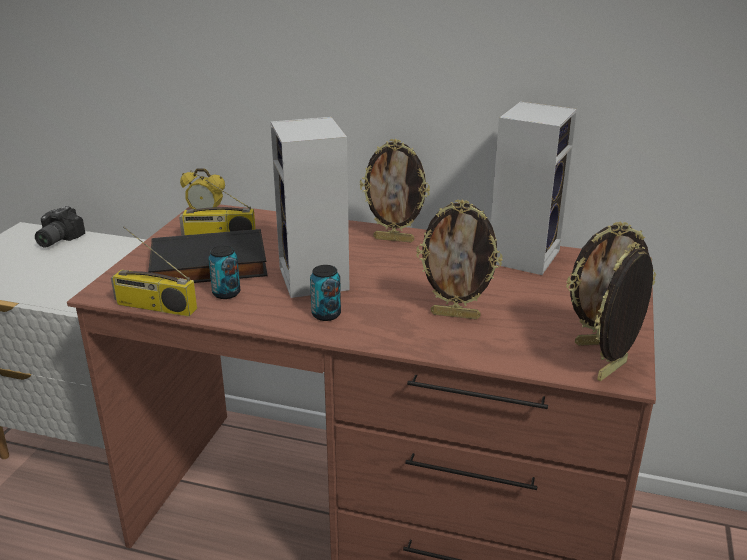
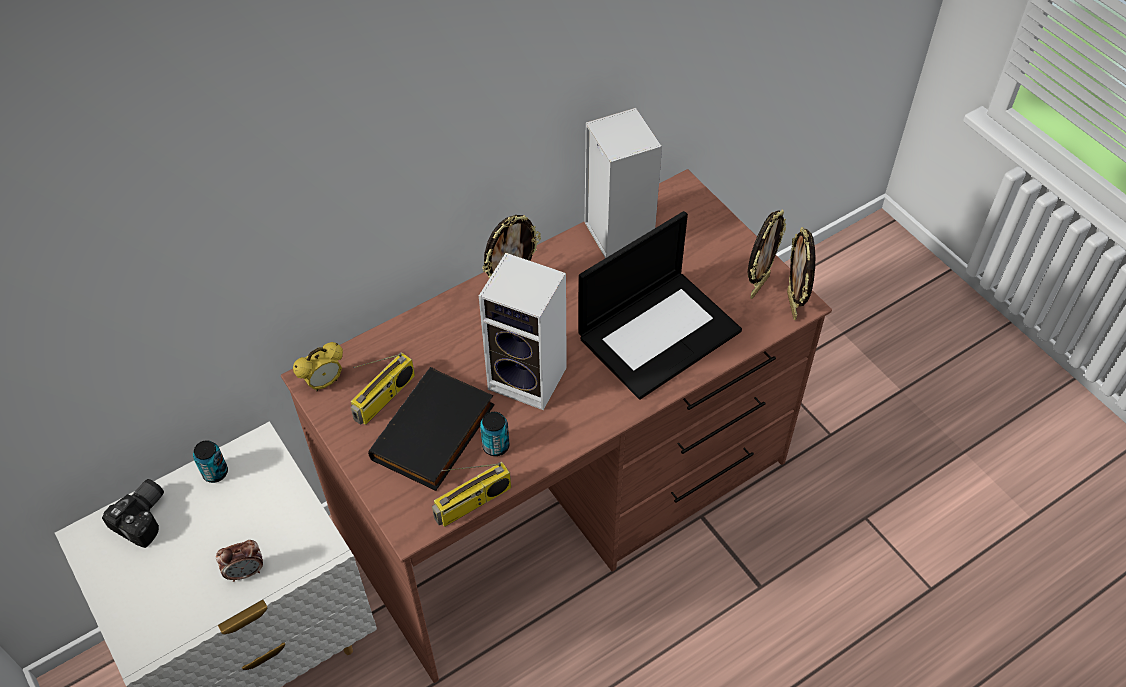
camera: 50 degrees left, 25 degrees up
(38, 287) = (246, 572): none -> alarm clock
(55, 240) = (145, 517): camera -> camera turned 120 degrees counterclockwise
(326, 314) = (589, 403): can -> can (215, 472)
(455, 315) = (659, 332): picture frame -> laptop

